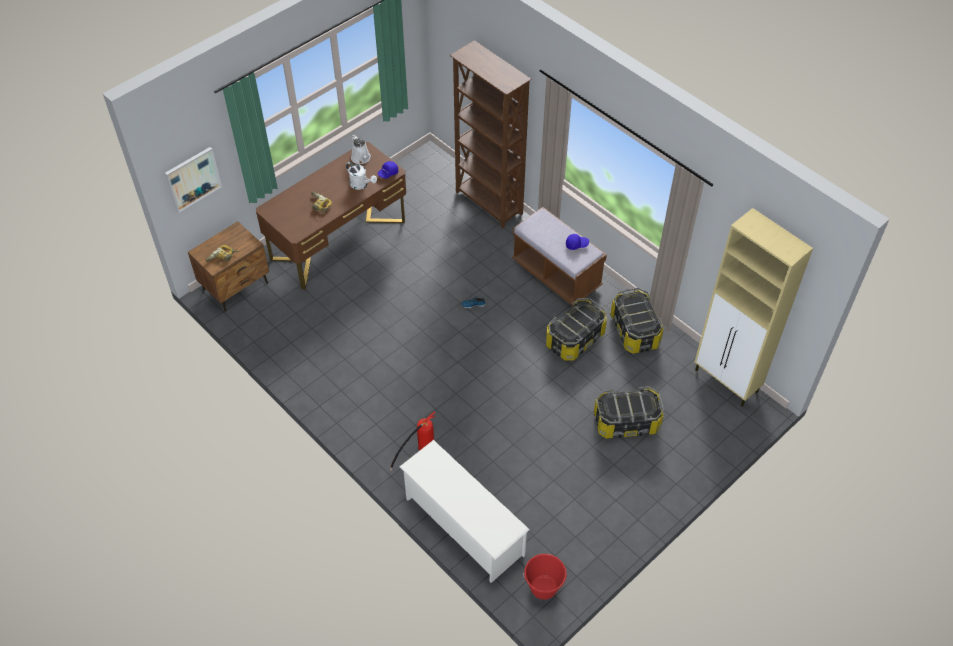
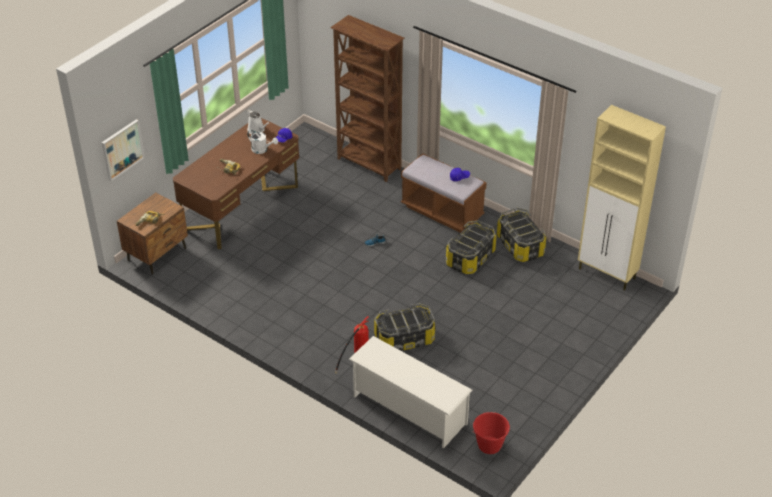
camera: 10 degrees left, 10 degrees down
(626, 422) = (530, 314): storage box -> storage box (404, 339)

